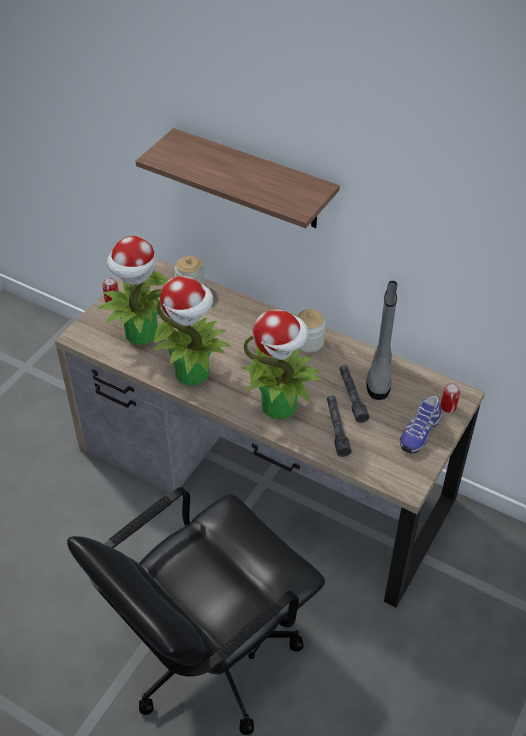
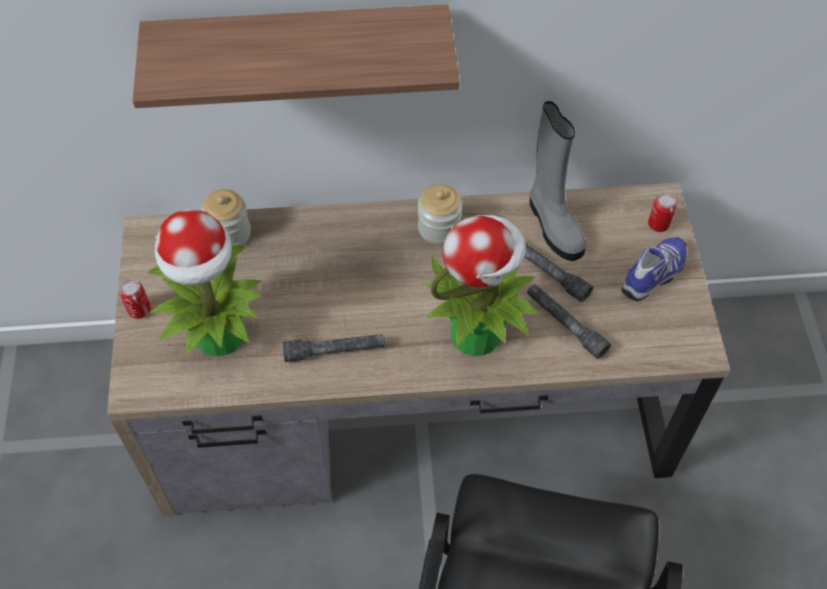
camera: 35 degrees left, 10 degrees up
(193, 372) = (335, 351): potted plant -> grey flashlight
(418, 432) = (655, 275): shoe -> shoe turned 135 degrees counterclockwise

